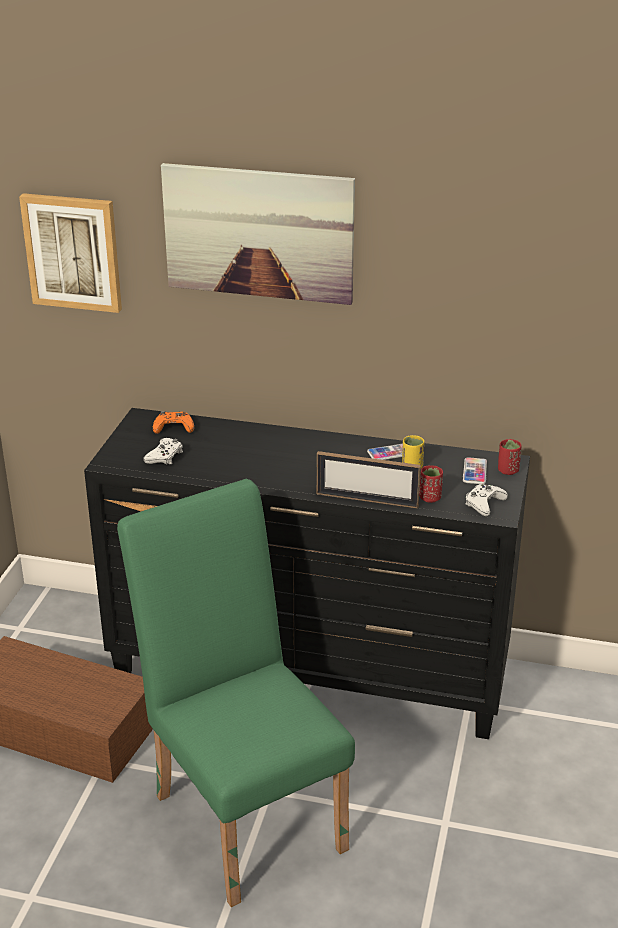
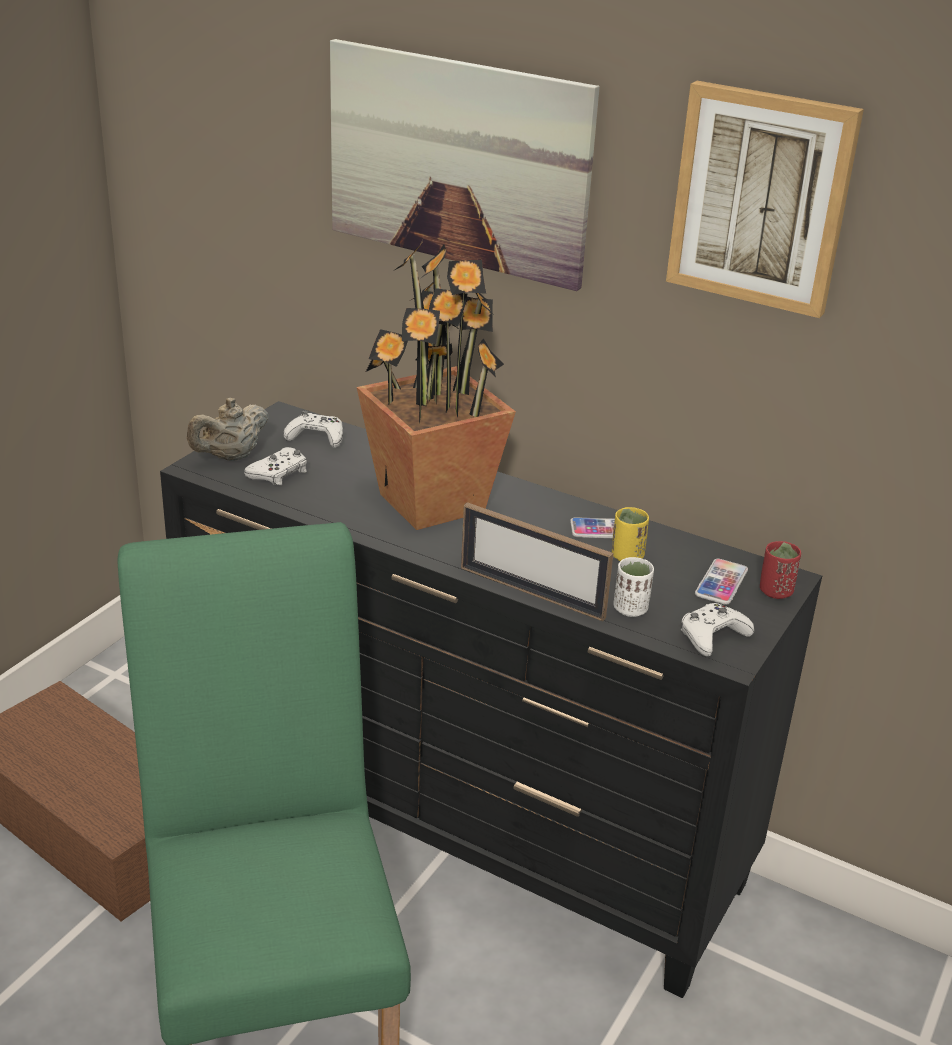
camera: 15 degrees right, 0 degrees up
(73, 252) = (218, 164): picture -> picture (761, 198)
(125, 451) = (231, 457): none -> beige teapot
(173, 427) = (316, 437): orange game controller -> white game controller
(275, 456) = (433, 502): none -> potted plant
(430, 498) = (630, 609): red cup -> white cup

